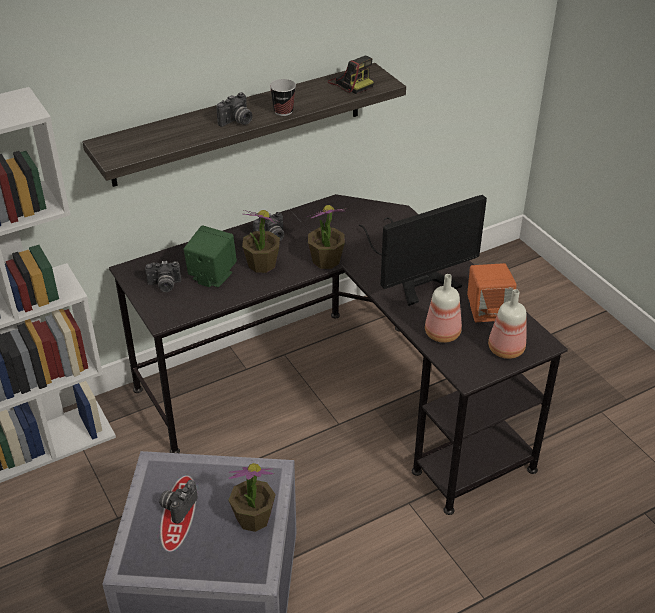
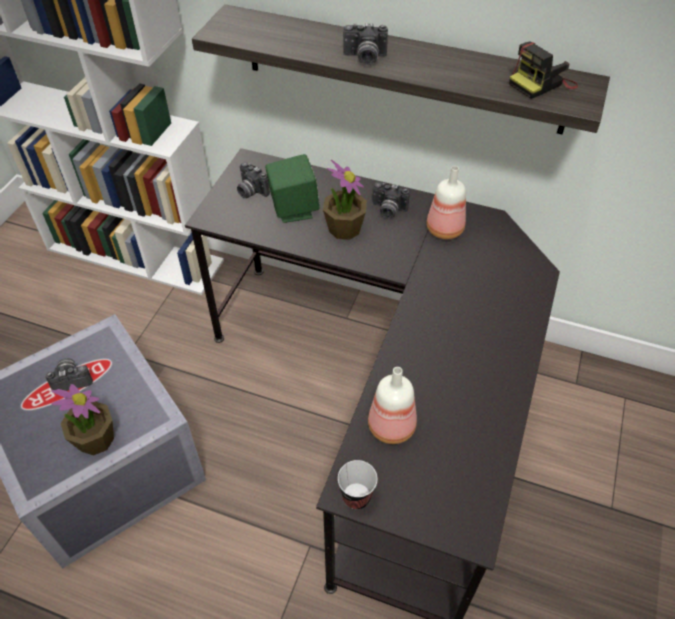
camera: 50 degrees right, 10 degrees up
(283, 111) = (423, 73): cup -> cup (356, 497)
(326, 260) = (399, 266): potted plant -> none
(350, 83) = (541, 83): camera -> camera turned 45 degrees clockwise
(415, 274) = (458, 345): monitor -> none
(488, 311) = (471, 445): orange speaker -> none
(504, 349) = (425, 501): bottle -> bottle (443, 229)

